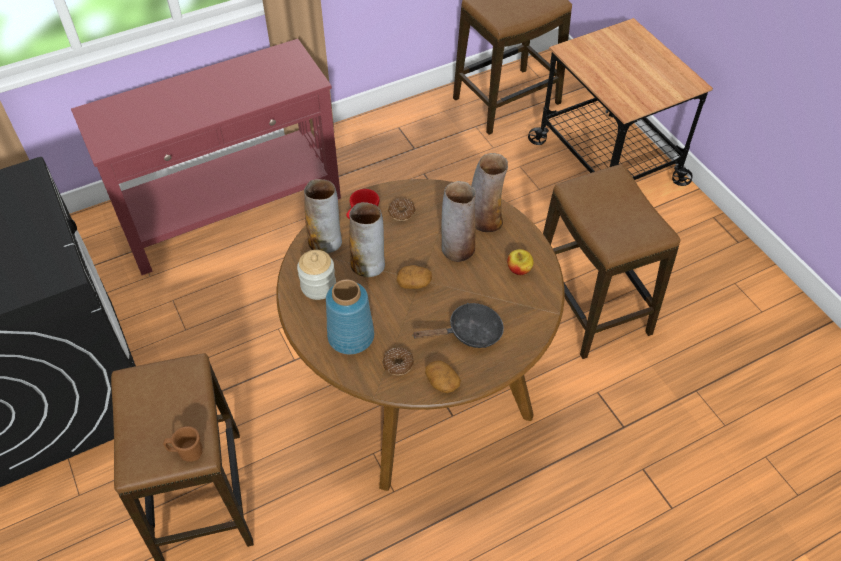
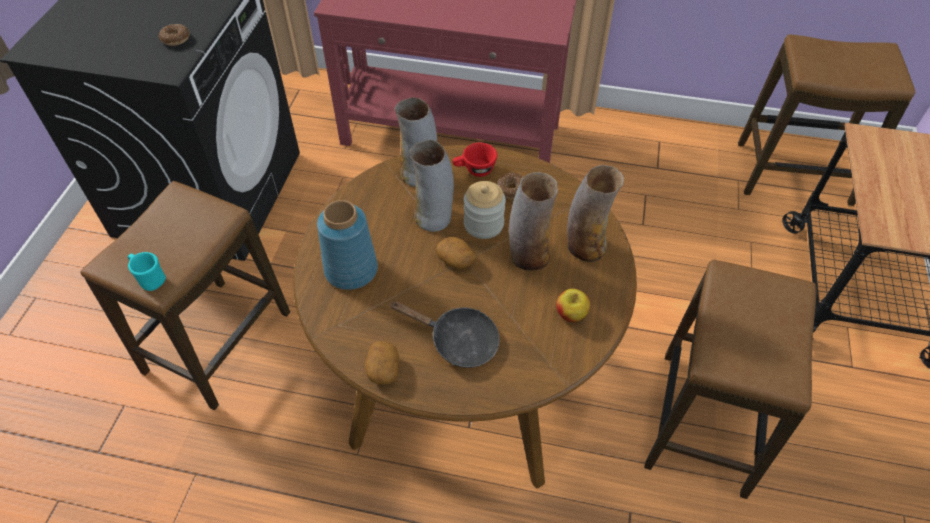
camera: 40 degrees right, 0 degrees up
(187, 452) = (150, 279): brown mug -> turquoise mug
(318, 286) = (371, 209): jar -> jar (483, 224)
(398, 364) = (363, 323): donut -> donut (176, 39)

